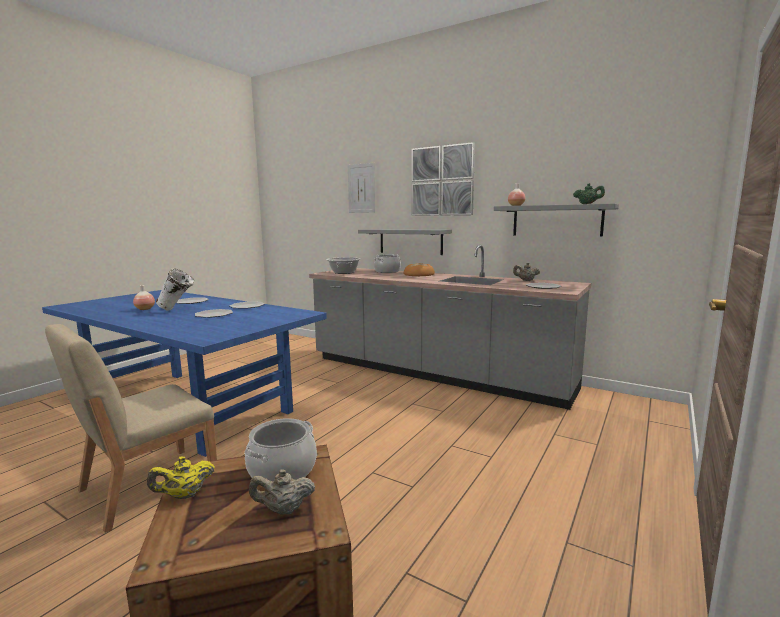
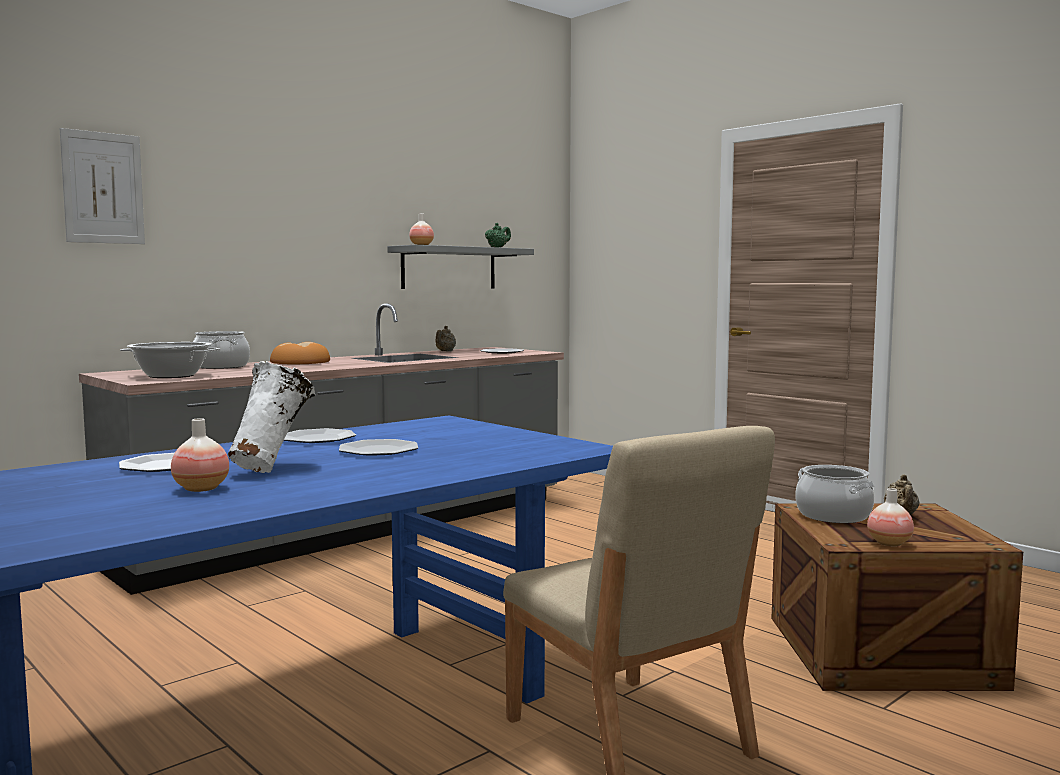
camera: 75 degrees left, 5 degrees down
(184, 495) = (889, 543): yellow teapot -> vase
(410, 241) = (232, 304): grey shelf -> none
(442, 181) = (289, 195): picture -> none

